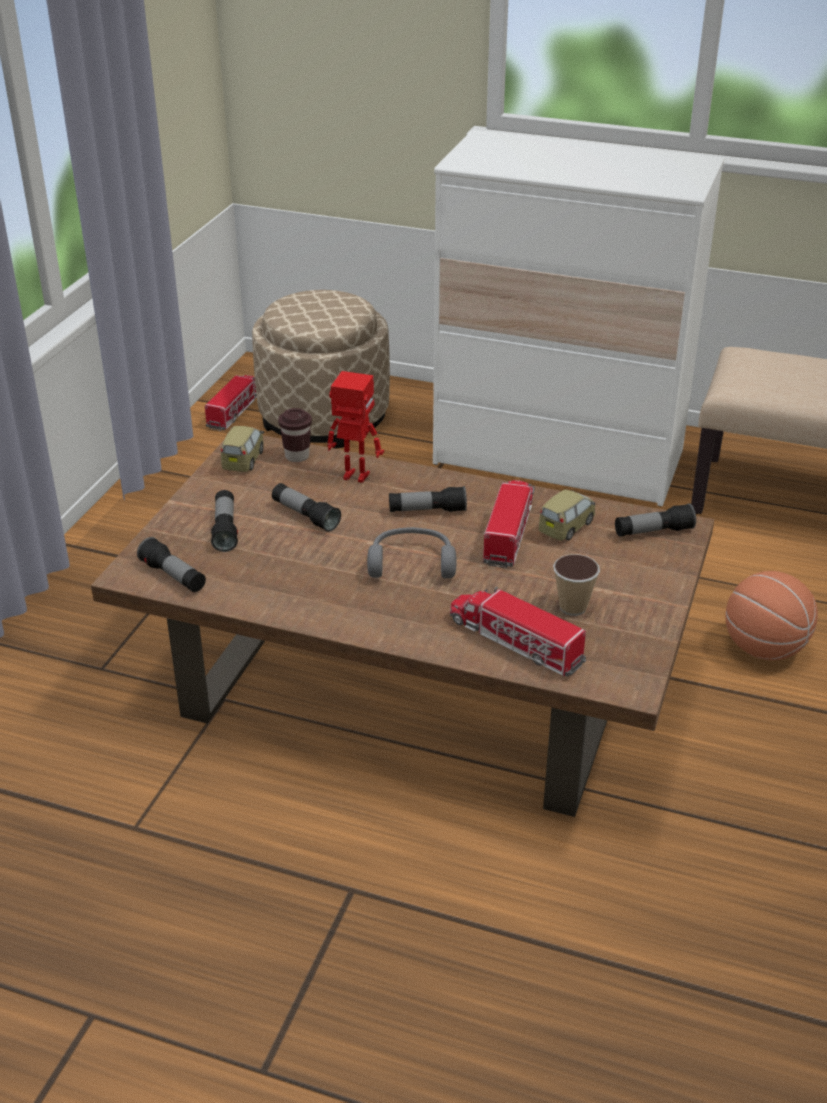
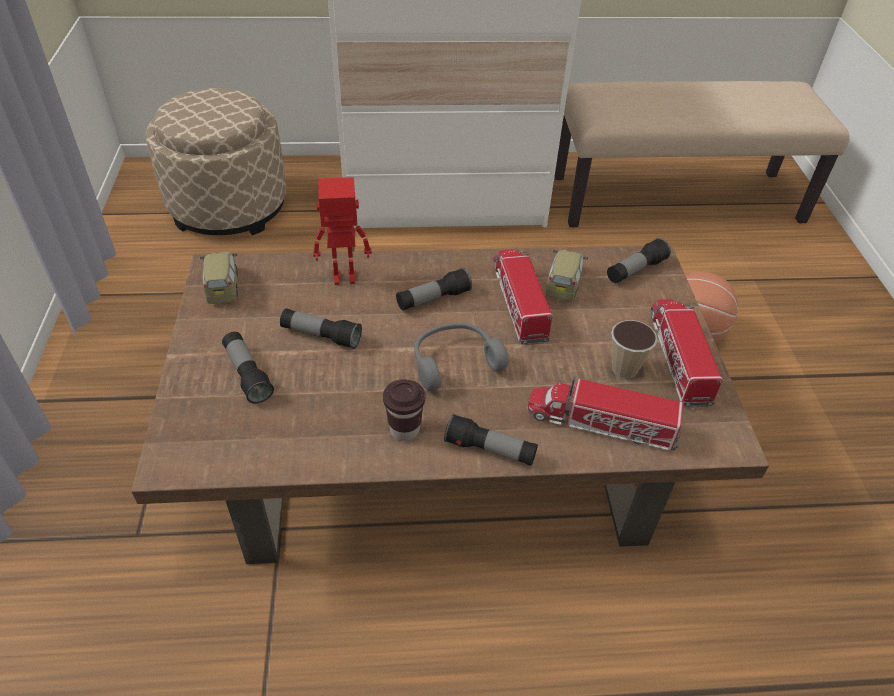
camera: 25 degrees left, 10 degrees up
(173, 576) = (222, 450): flashlight -> flashlight (490, 450)
(236, 409) = (143, 216): toy truck -> toy truck (678, 357)
(297, 456) = (275, 270): brown cup -> brown cup (404, 430)

